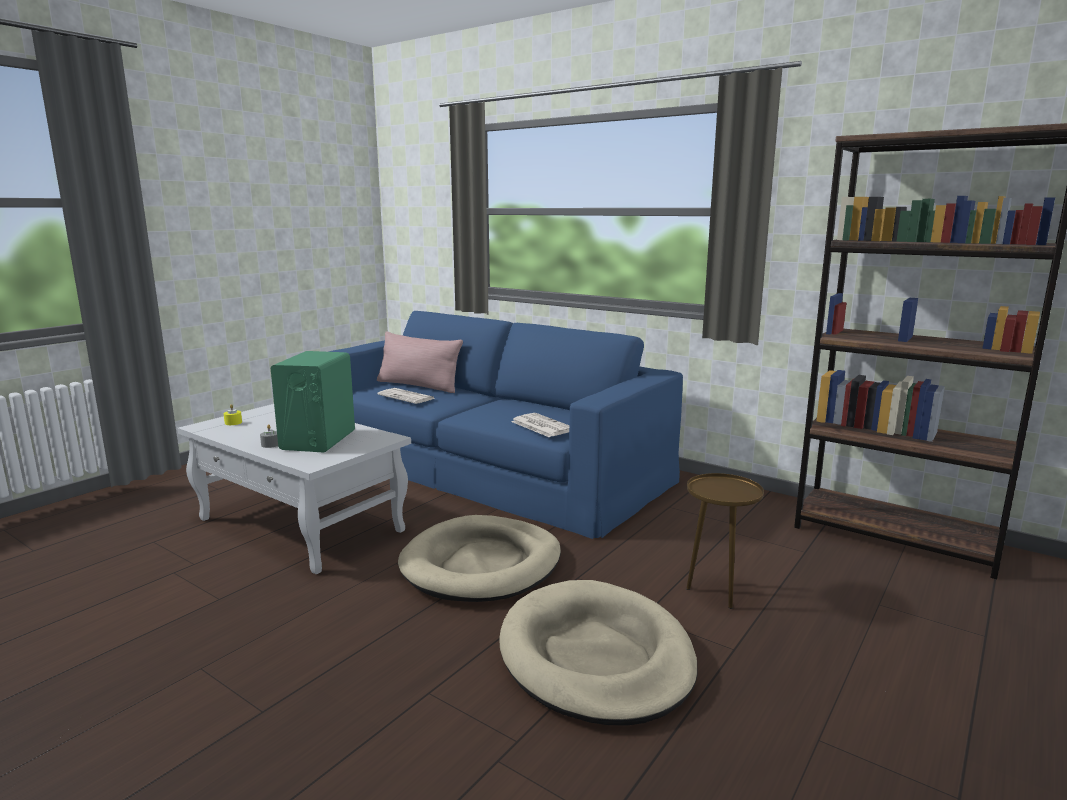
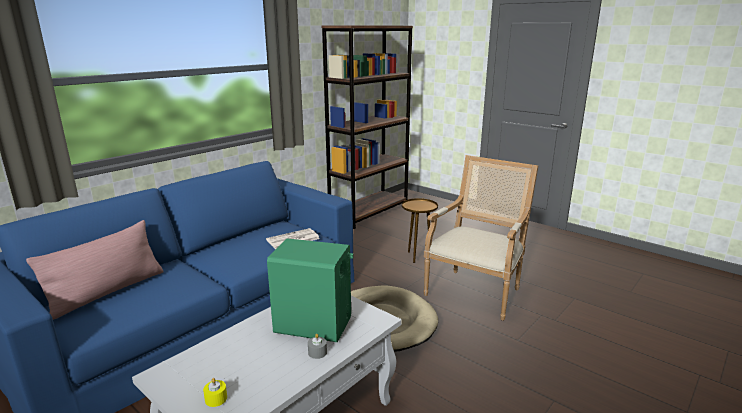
camera: 85 degrees left, 5 degrees up
(407, 397) = (153, 296): newspaper -> none
(596, 657) = (476, 291): beige dog bed -> armchair

